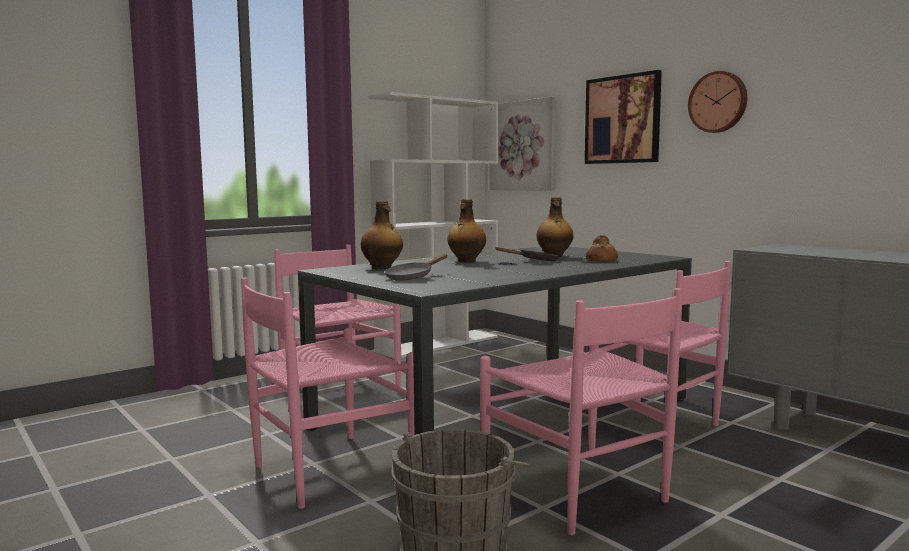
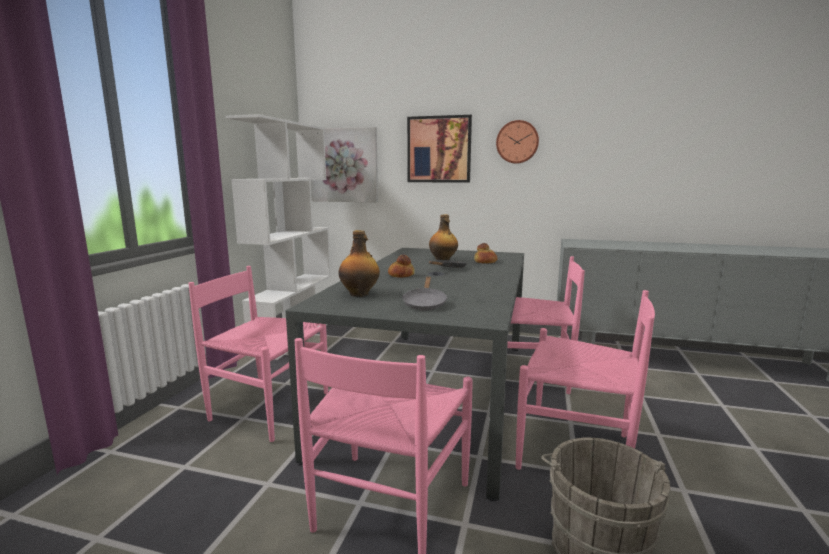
camera: 35 degrees left, 5 degrees up
(466, 261) = (401, 275): bottle -> bread

